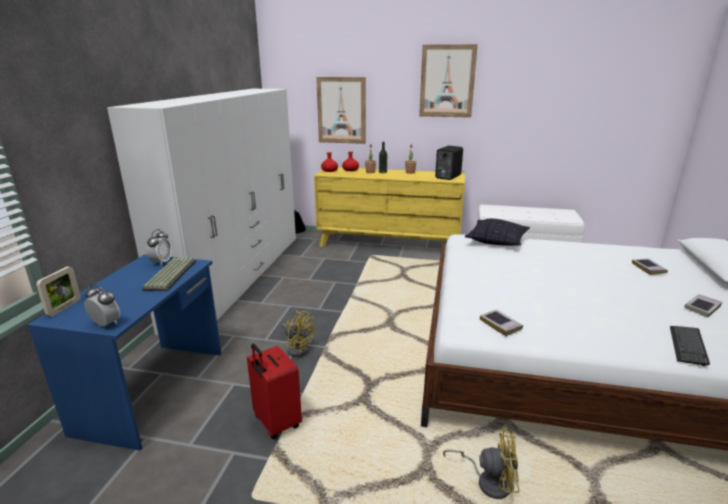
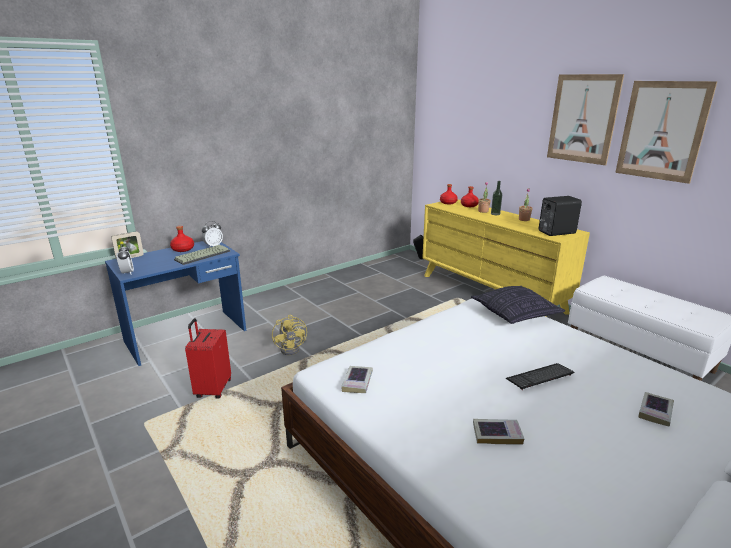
camera: 40 degrees right, 0 degrees up
(127, 277) = (183, 249): none -> red bottle
(240, 277) = (329, 282): white wardrobe -> none
(341, 110) = (474, 143): picture -> picture (662, 131)
(488, 481) = (271, 512): yellow fan -> none
(687, 346) = (503, 498): keyboard -> keyboard (539, 377)
(701, 308) = (625, 481): book -> book (497, 434)

